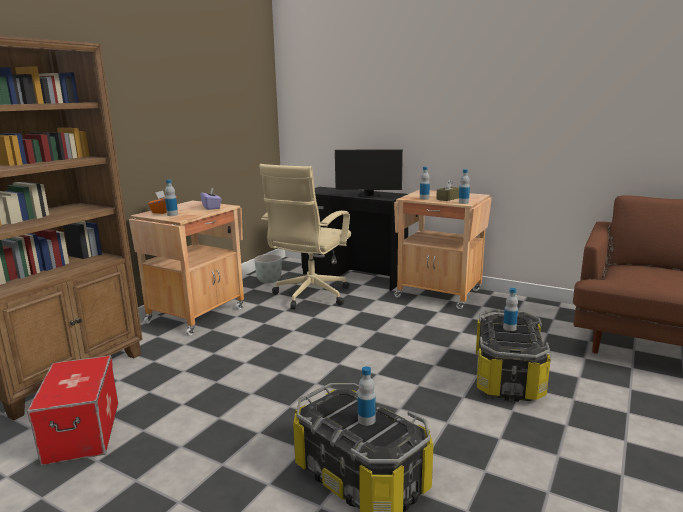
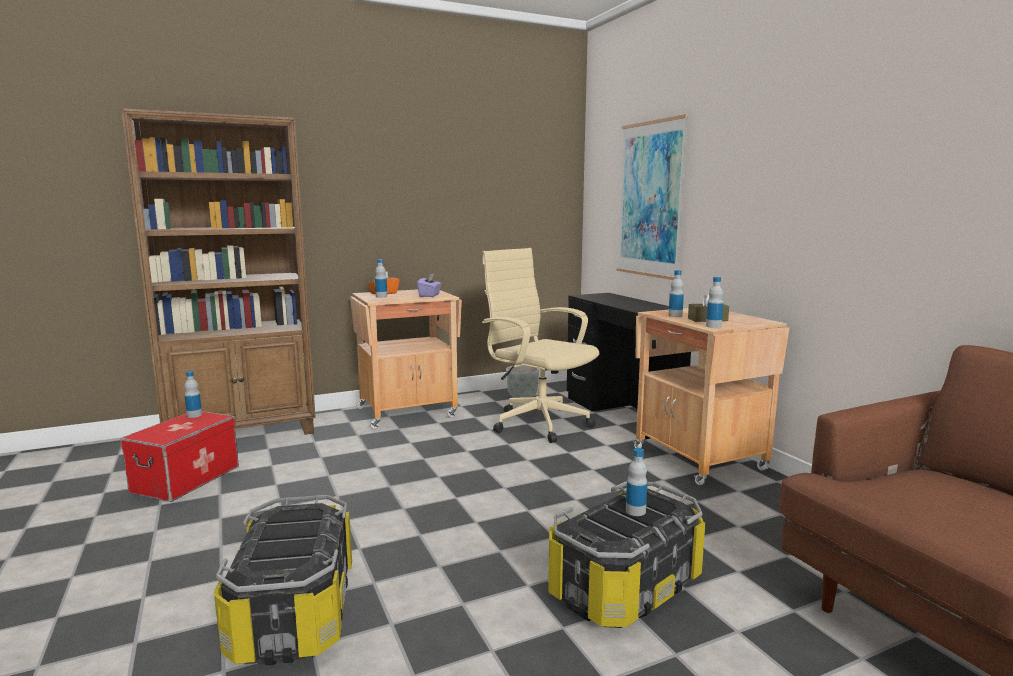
camera: 35 degrees right, 5 degrees down
(310, 297) = (537, 423): beige office chair -> beige office chair turned 75 degrees clockwise
(357, 113) = (650, 200): none -> picture
(366, 420) = (291, 541): bottle -> bottle (194, 415)
(369, 196) = (635, 307): monitor -> none

